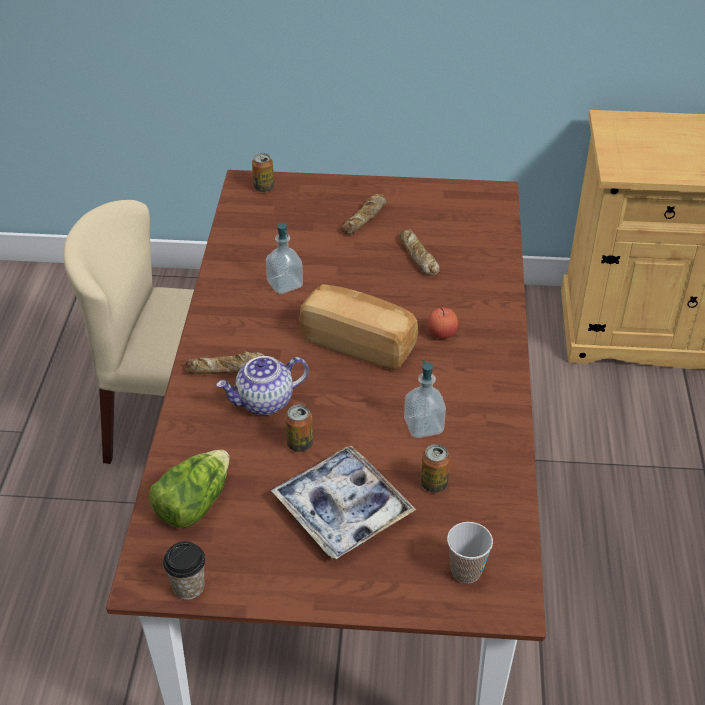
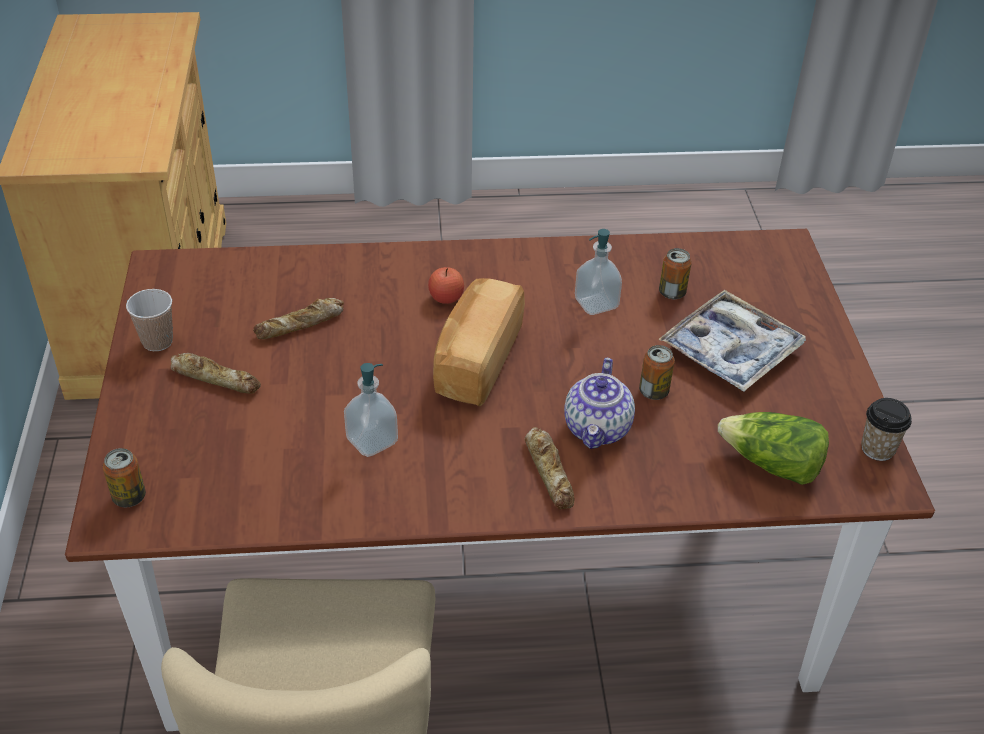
camera: 100 degrees left, 0 degrees up
(264, 402) = (598, 429): teapot -> teapot turned 45 degrees clockwise
(466, 571) = (765, 269): cup -> cup (157, 342)

